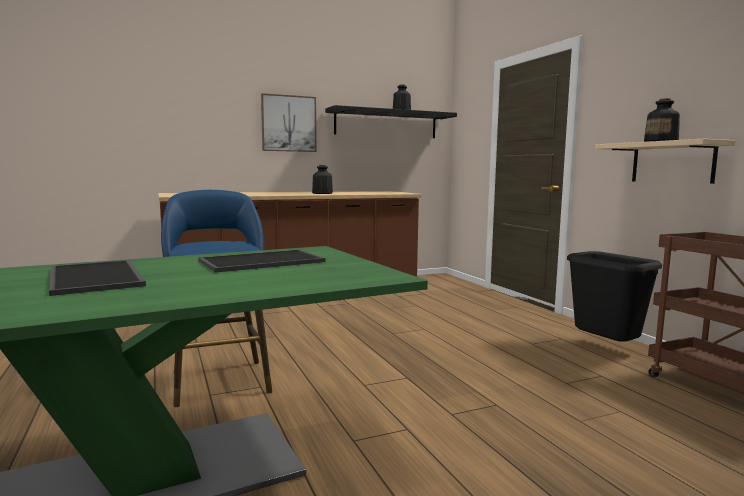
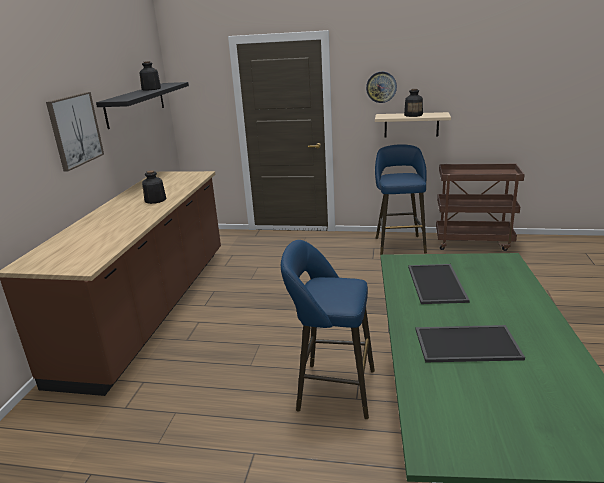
camera: 55 degrees left, 15 degrees up
(606, 349) = (399, 244): black trash can -> blue stool
(634, 104) = (381, 87): none -> wall clock

